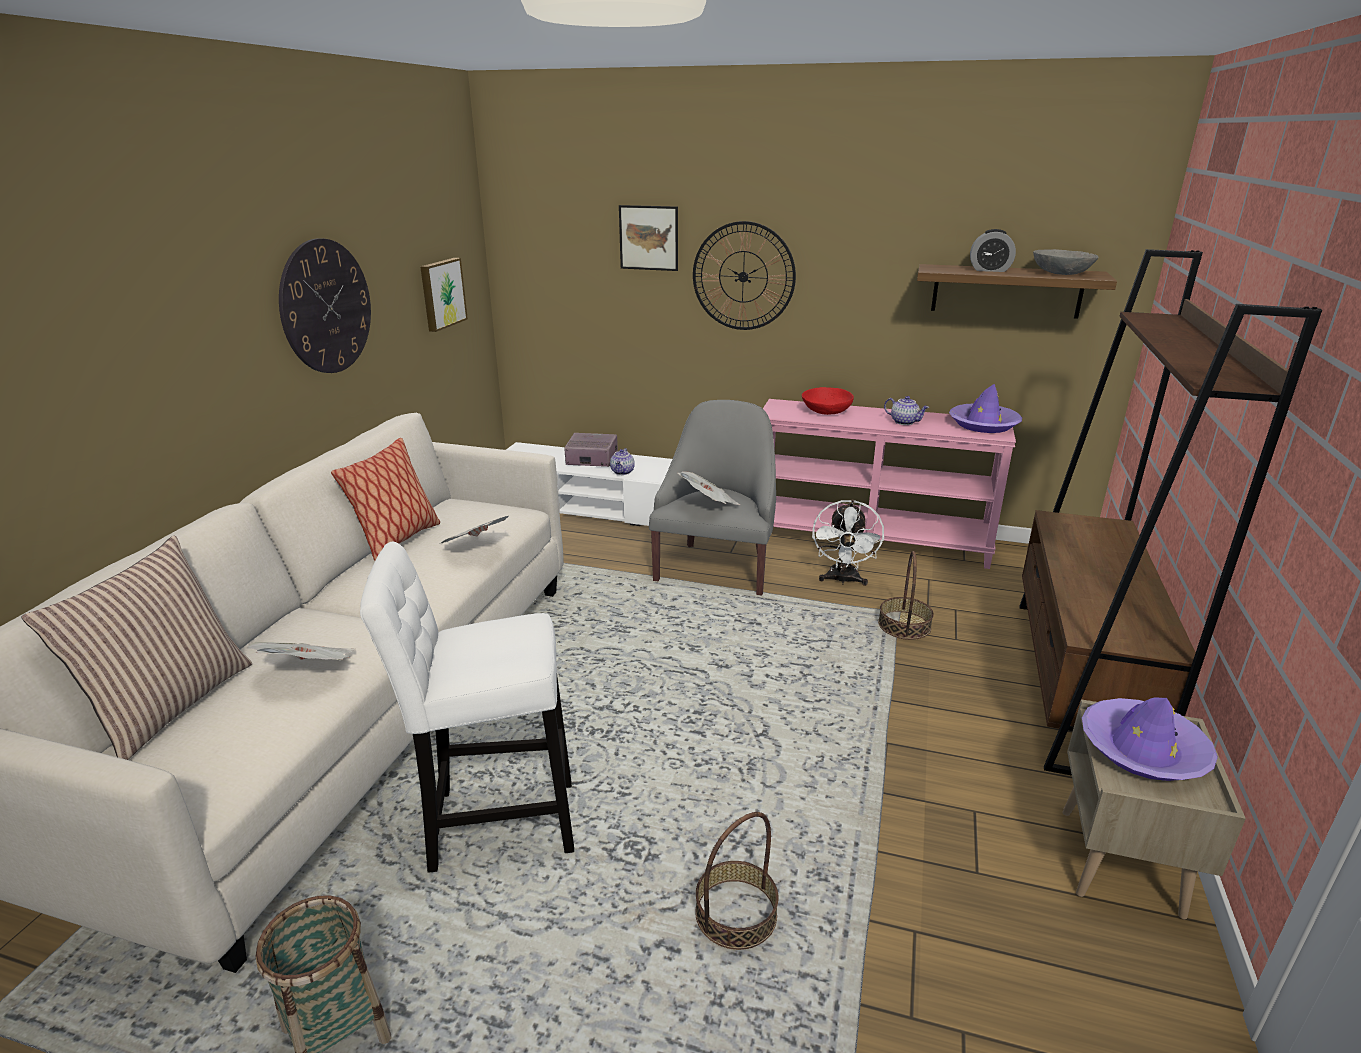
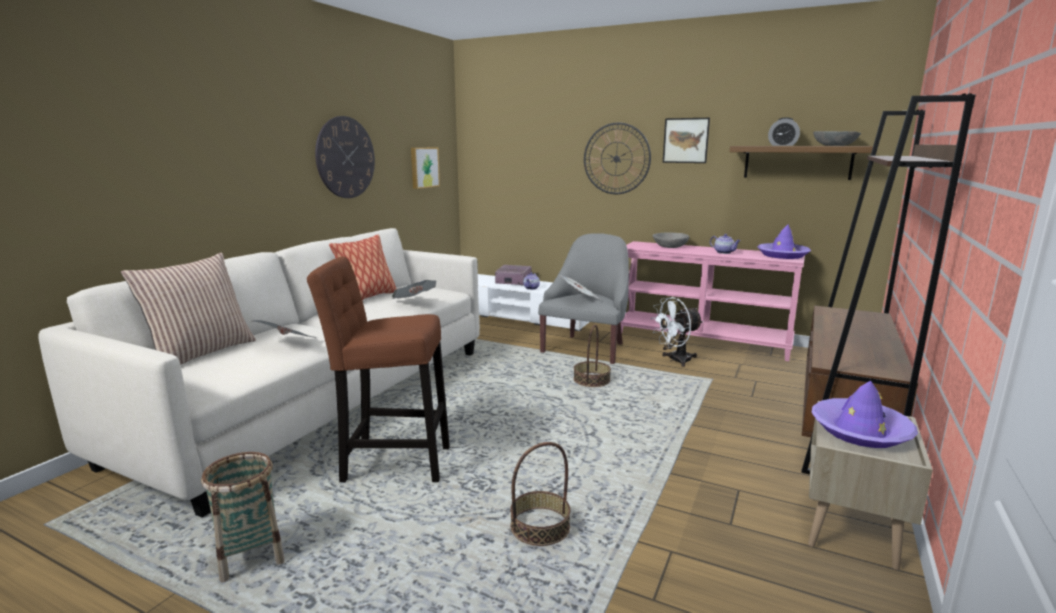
camera: 10 degrees right, 10 degrees down
(493, 823) = (391, 462): white stool -> brown stool
(649, 238) = (556, 136): picture -> picture (685, 140)
(826, 411) = (670, 246): red bowl -> grey bowl
(843, 580) = (675, 360): white fan -> white fan turned 45 degrees clockwise
(904, 625) = (714, 386): basket -> basket (592, 380)

